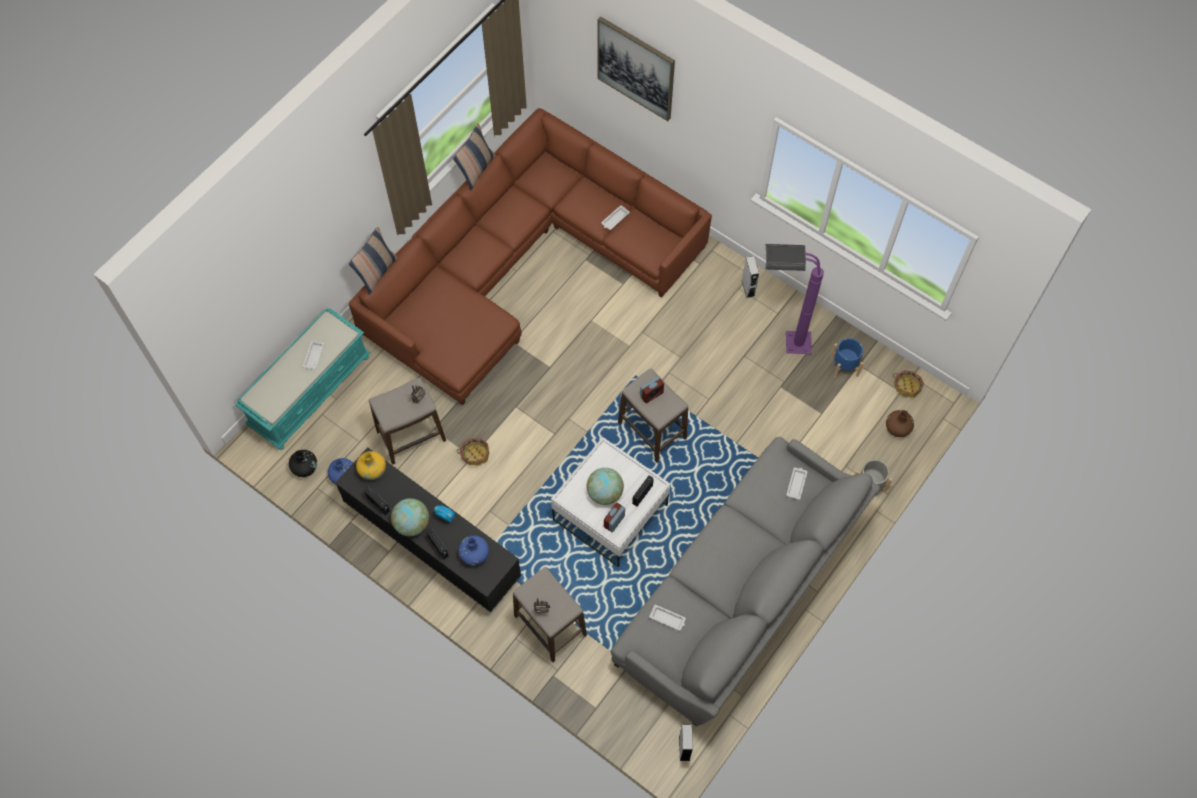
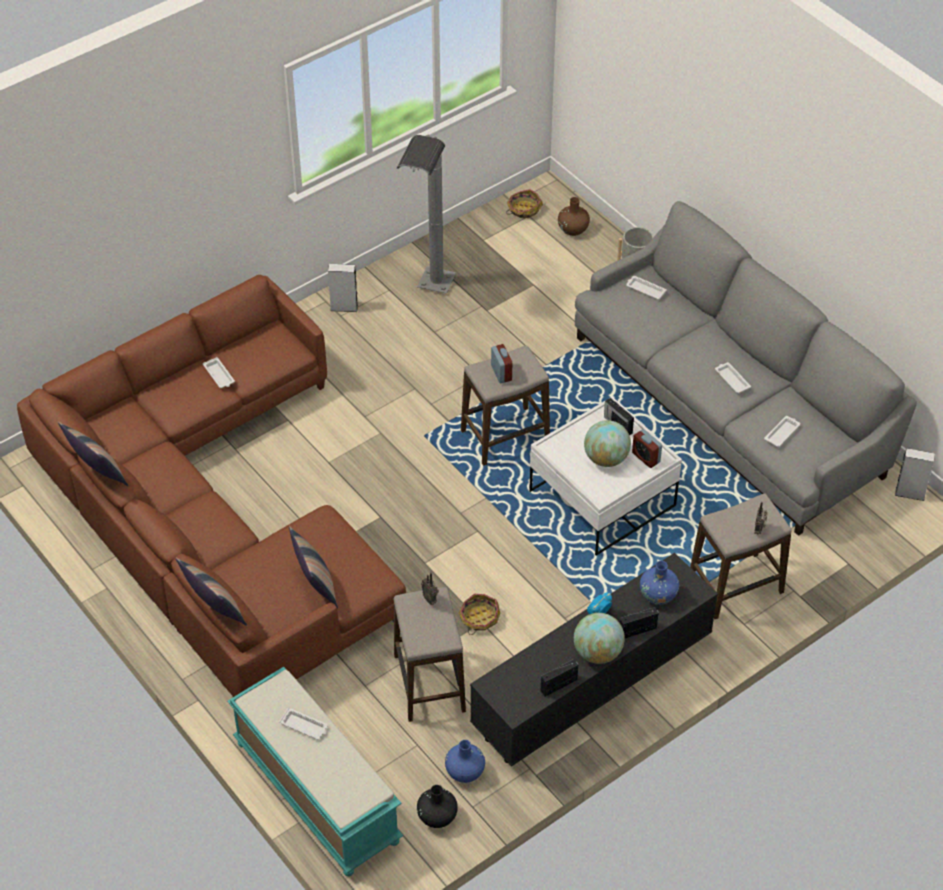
camera: 75 degrees left, 15 degrees down
(372, 470) = (507, 683): yellow vase -> none
(439, 333) = (315, 586): none -> pillow
(636, 68) = (114, 197): picture -> none
(714, 569) = (731, 379): none -> white tray
(779, 344) = (430, 298): purple floor lamp -> grey floor lamp
(844, 366) = (480, 252): blue planter -> none

